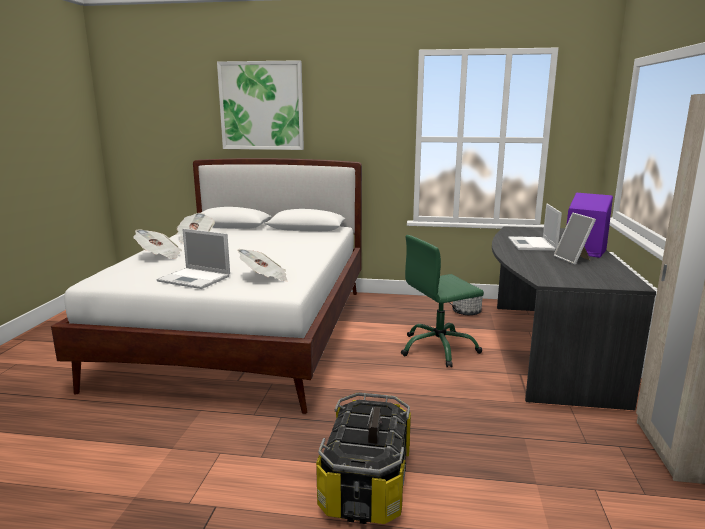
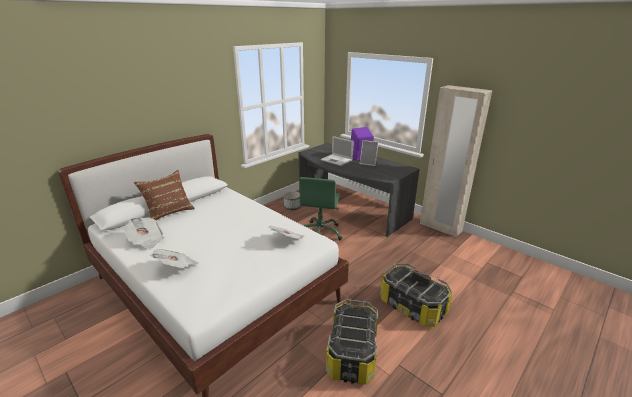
camera: 55 degrees left, 10 degrees up
(195, 279) = (257, 265): laptop -> none
(209, 456) = (352, 354): none -> storage box
(257, 230) = (169, 212): none -> brown pillow
(261, 106) = (118, 104): picture -> none

